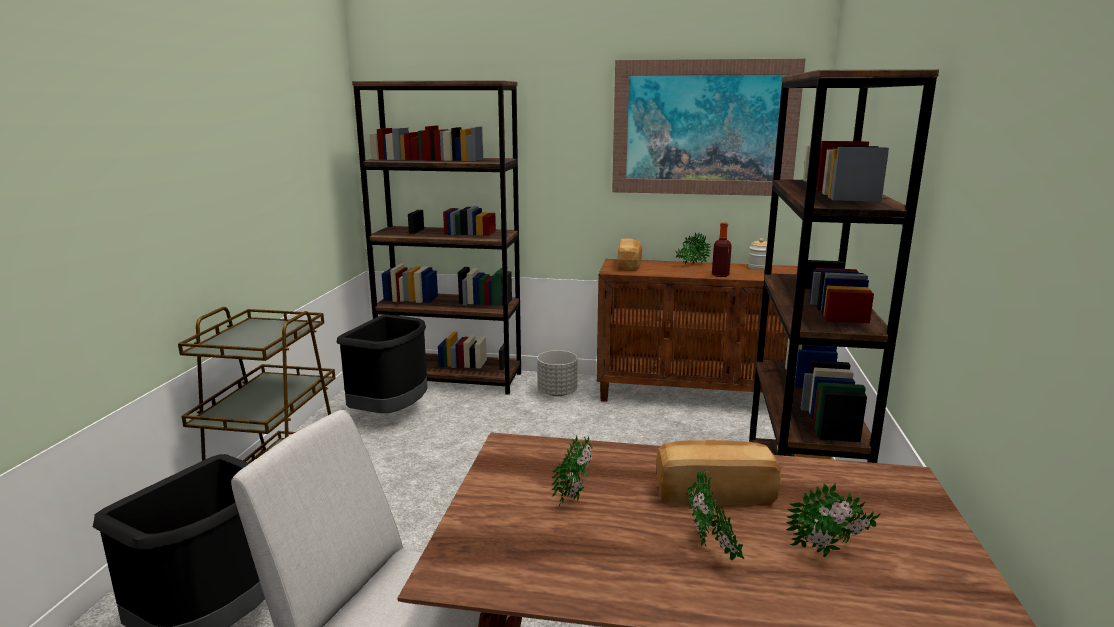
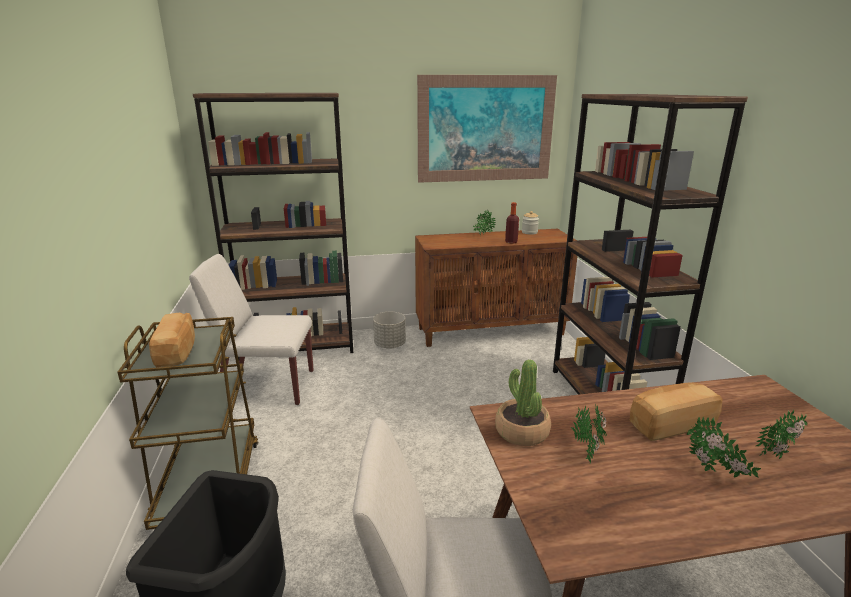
camera: 20 degrees left, 5 degrees up
(391, 413) = (265, 387): black trash can -> white chair
(520, 465) = (521, 431): none -> potted plant
(629, 265) = (439, 239): bread -> bread (178, 351)

